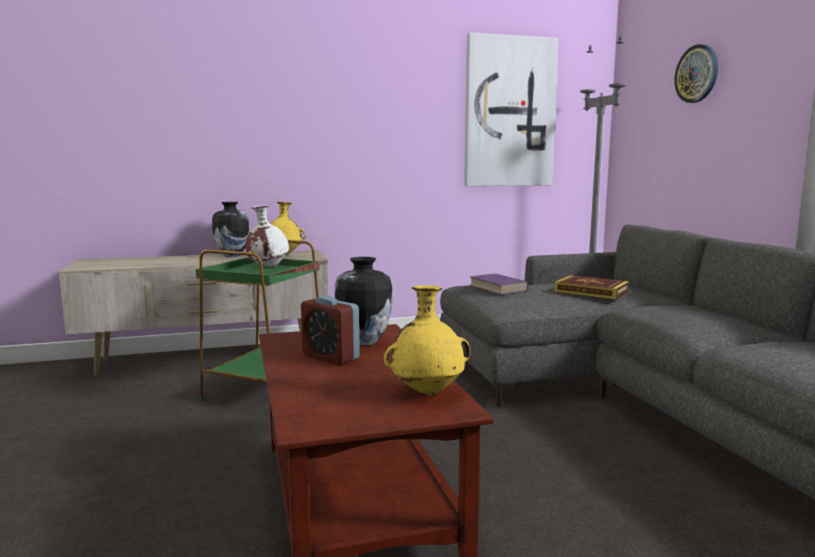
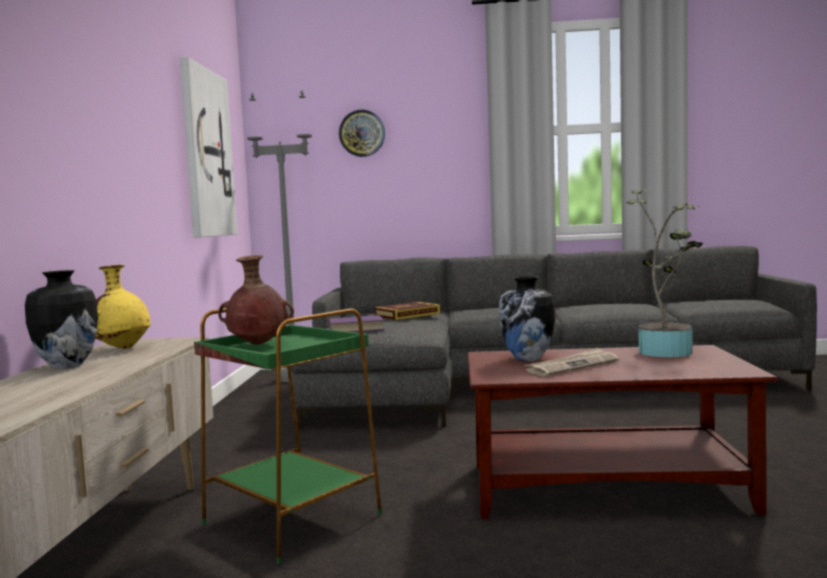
camera: 70 degrees left, 5 degrees down
(267, 267) = (257, 345): white vase -> brown vase
(330, 357) = (572, 366): alarm clock -> newspaper
(428, 392) = (667, 351): yellow vase -> potted plant

